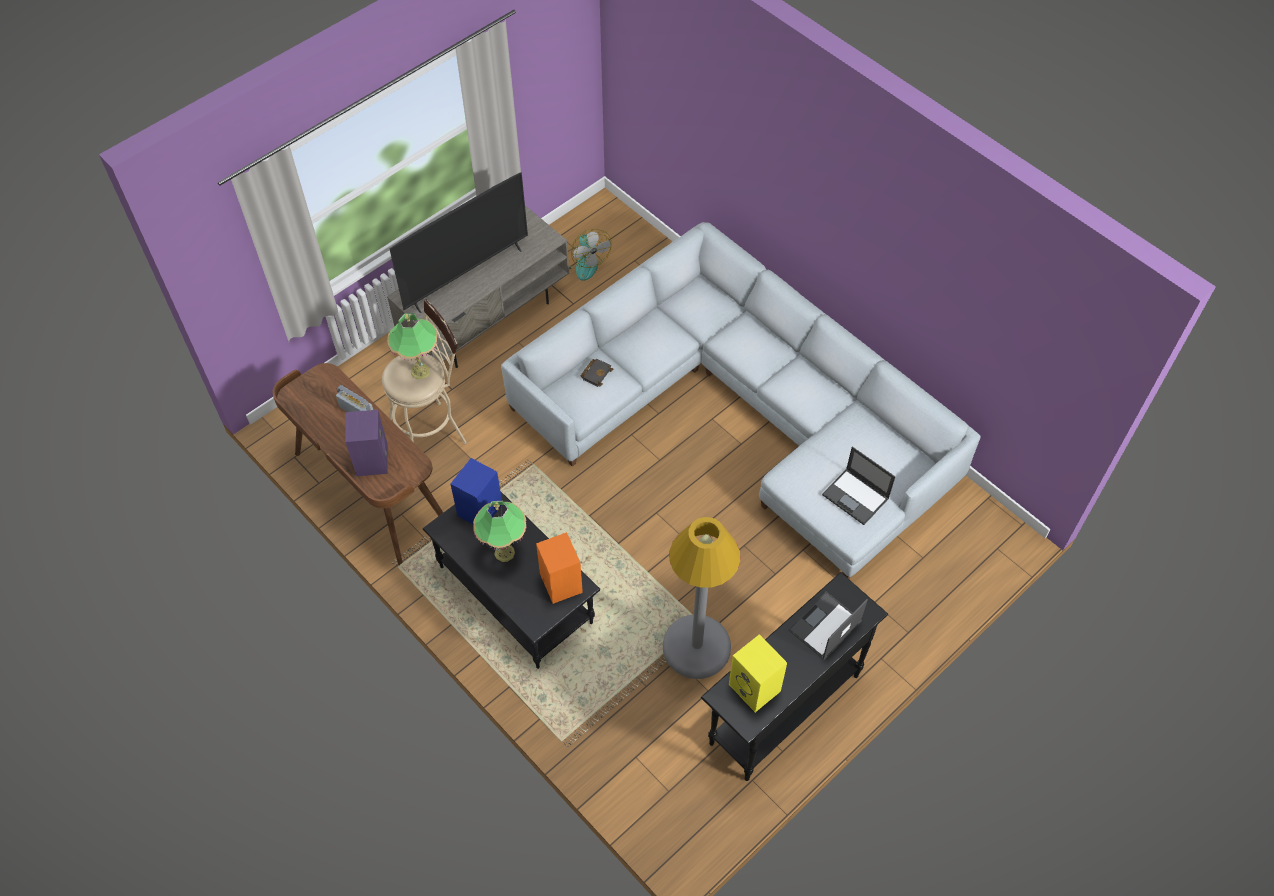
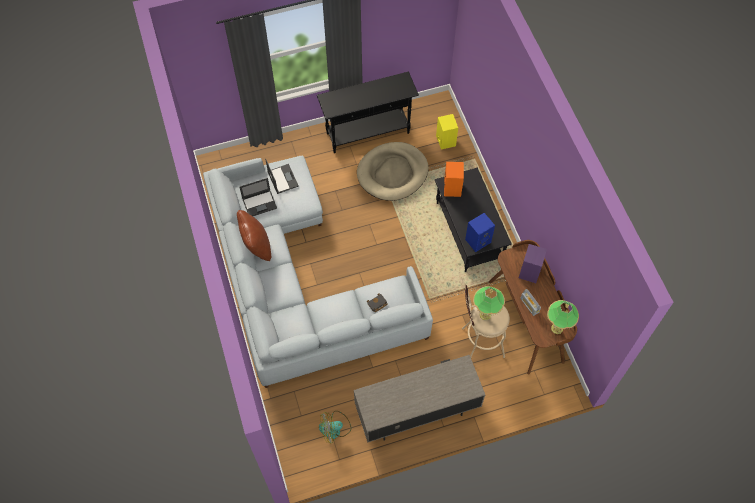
camera: 155 degrees left, 5 degrees up
(466, 276) = (429, 388): television -> none
(504, 552) = (474, 214): table lamp -> table lamp (557, 328)
(583, 263) = (335, 428): fan -> fan turned 105 degrees counterclockwise
(696, 647) = (392, 173): grey floor lamp -> beige dog bed
(756, 688) = (393, 88): yellow speaker -> yellow speaker (445, 140)
(821, 383) = (256, 246): none -> brown pillow
(824, 626) = (348, 99): laptop -> laptop (260, 203)

